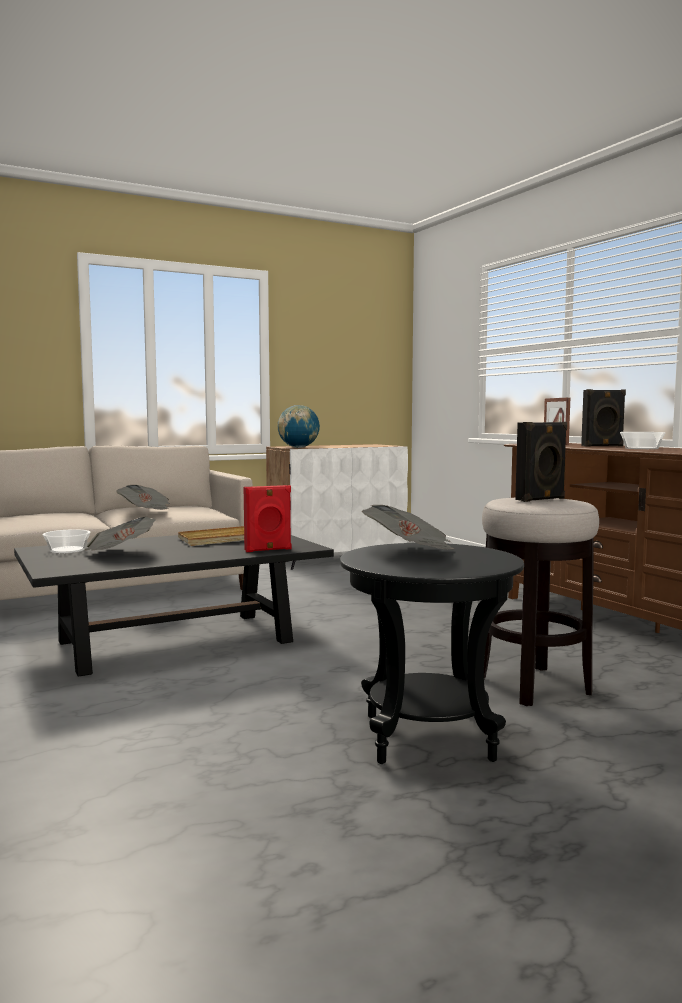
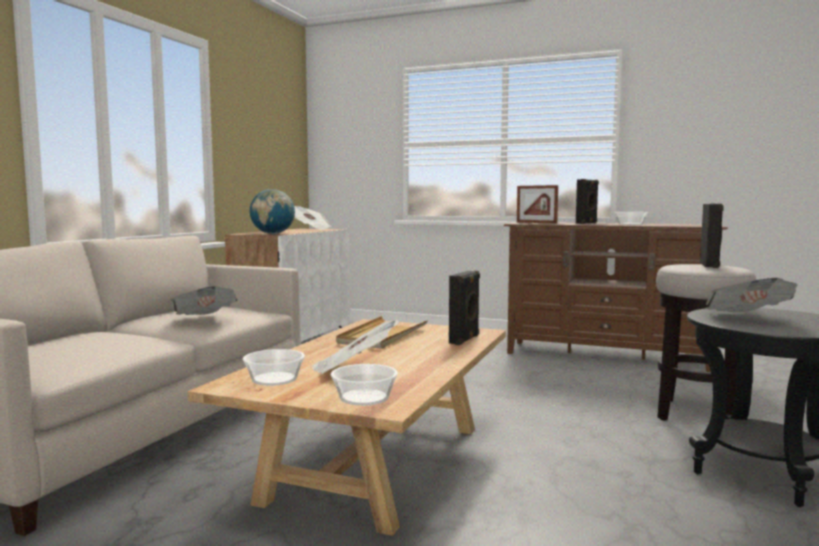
camera: 40 degrees left, 0 degrees up
(64, 566) = (364, 398): none -> bowl
(175, 642) = (377, 462): black coffee table -> beige coffee table
(268, 550) = (465, 339): red speaker -> black speaker
(375, 445) = (311, 229): none -> newspaper

